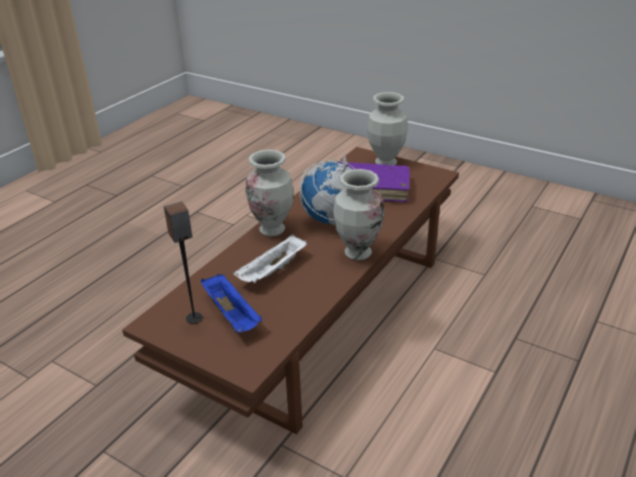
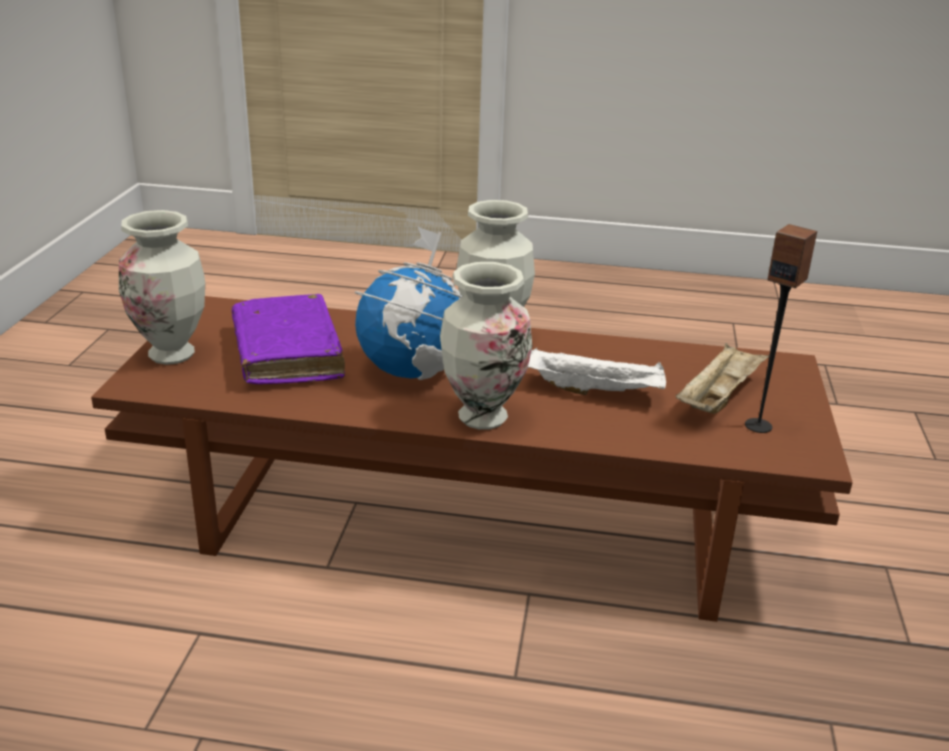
camera: 115 degrees left, 5 degrees down
(232, 315) = (718, 398): blue tray -> beige tray

